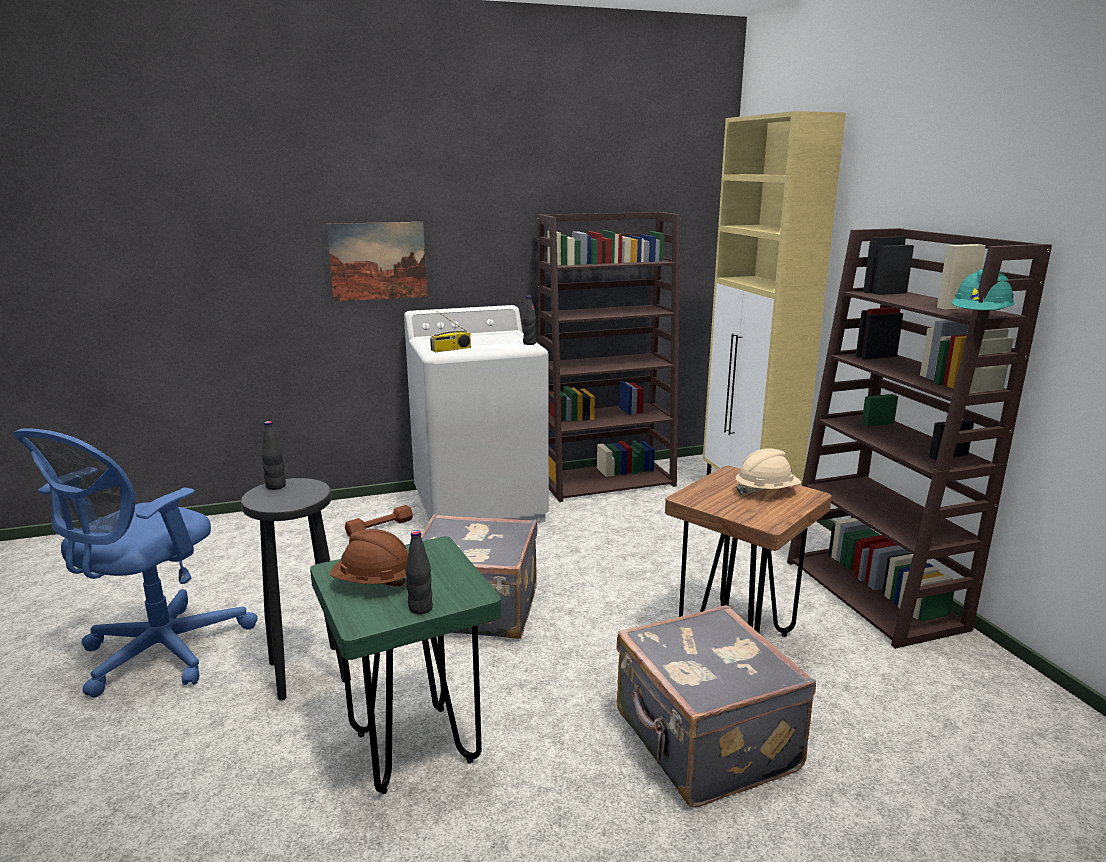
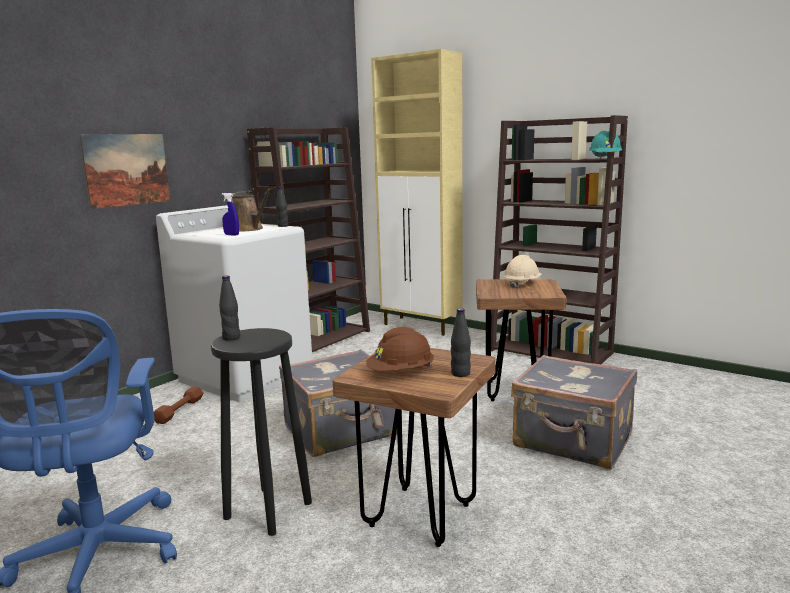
camera: 35 degrees left, 5 degrees down
(414, 748) = (420, 515): green stool -> brown stool
(451, 349) = (231, 235): radio -> blue spray bottle
(487, 342) = (248, 229): none -> brown watering can

